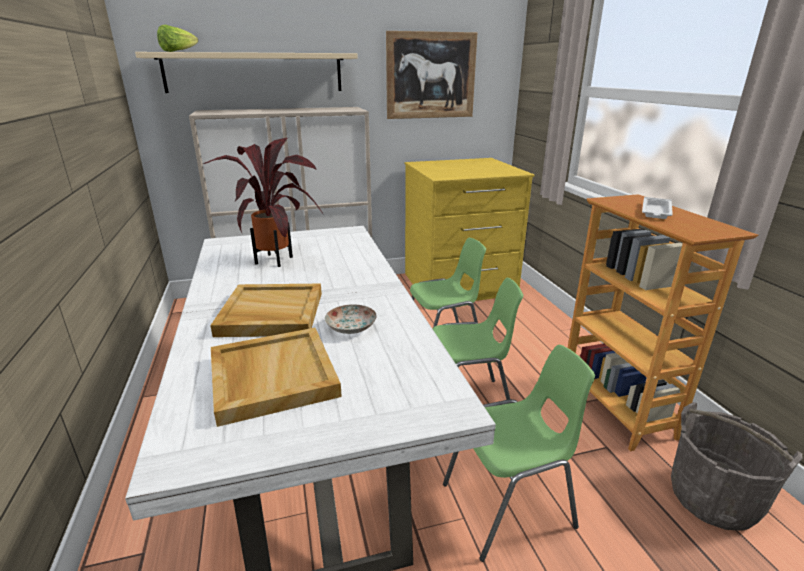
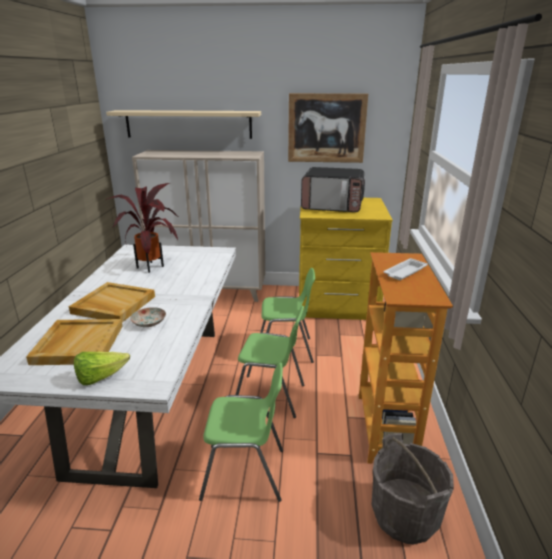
camera: 20 degrees right, 0 degrees up
(178, 52) = (135, 110): lettuce -> lettuce (100, 377)
(454, 168) = (333, 206): none -> microwave

